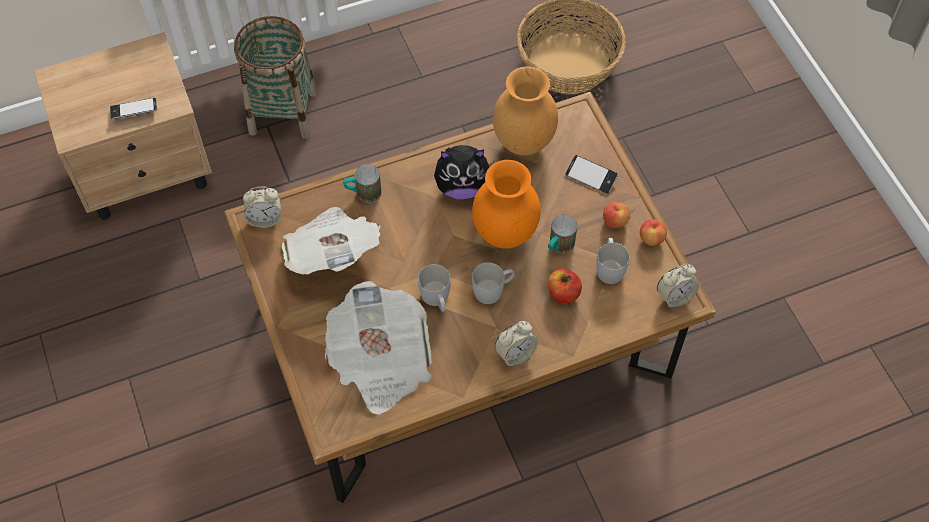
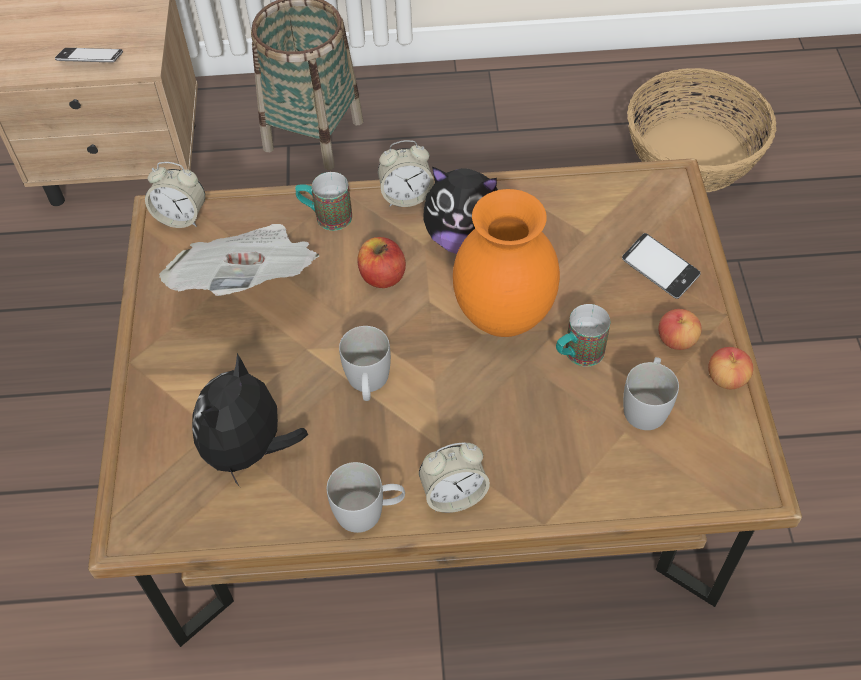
camera: 20 degrees right, 5 degrees down
(380, 361) = (249, 450): newspaper -> plush toy
(493, 290) = (456, 392): white mug -> white mug (369, 511)
(522, 143) = (573, 202): brown vase -> none
(563, 293) = (561, 424): apple -> apple (382, 276)
(675, 296) = (739, 475): alarm clock -> alarm clock (406, 196)

